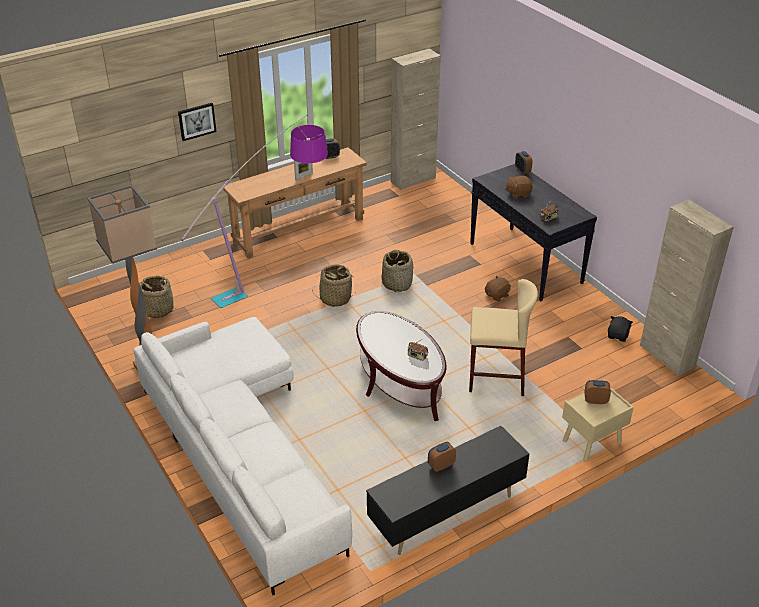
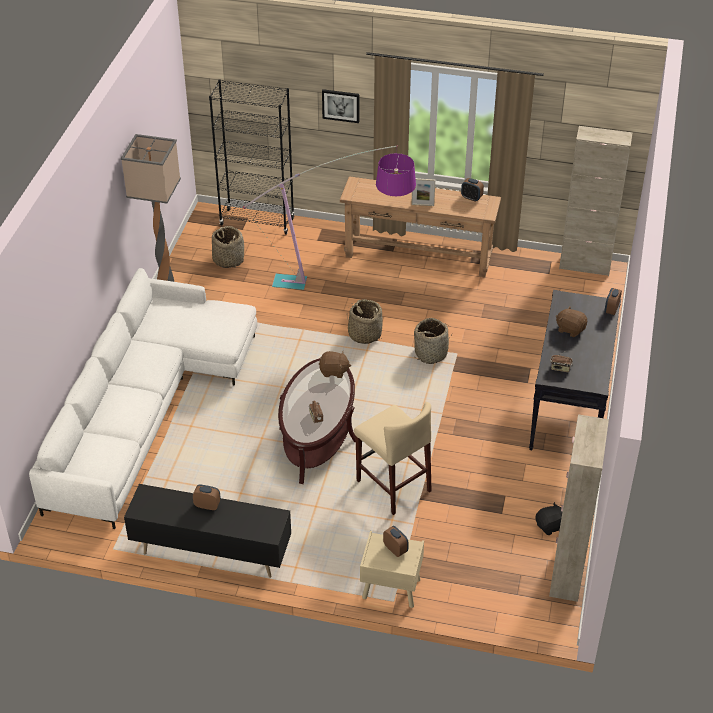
camera: 45 degrees right, 5 degrees up
(144, 272) = (257, 222): none -> black bookcase
(497, 295) = (499, 419): brown plush toy -> brown plush toy (334, 371)

